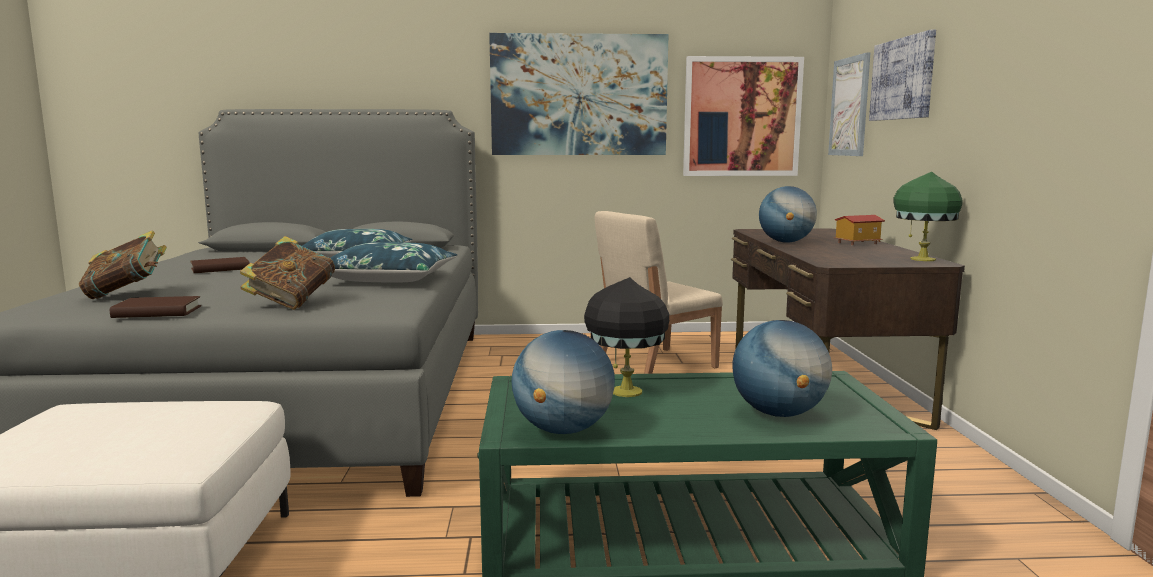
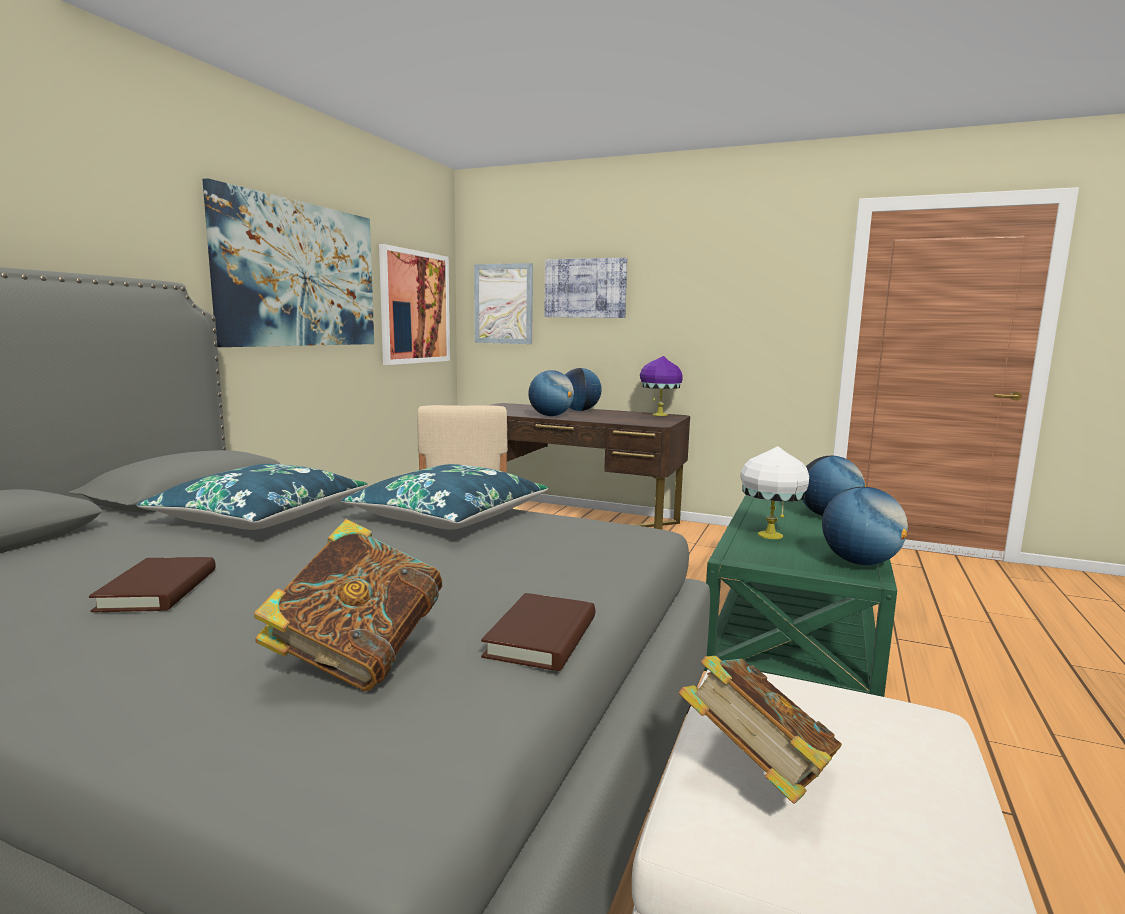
camera: 65 degrees left, 0 degrees up
(291, 303) = (561, 562): book -> book (756, 772)
(624, 391) = (769, 536): black table lamp -> white table lamp
(857, 243) = (579, 410): toy house -> globe
(922, 259) = (659, 414): green table lamp -> purple table lamp

